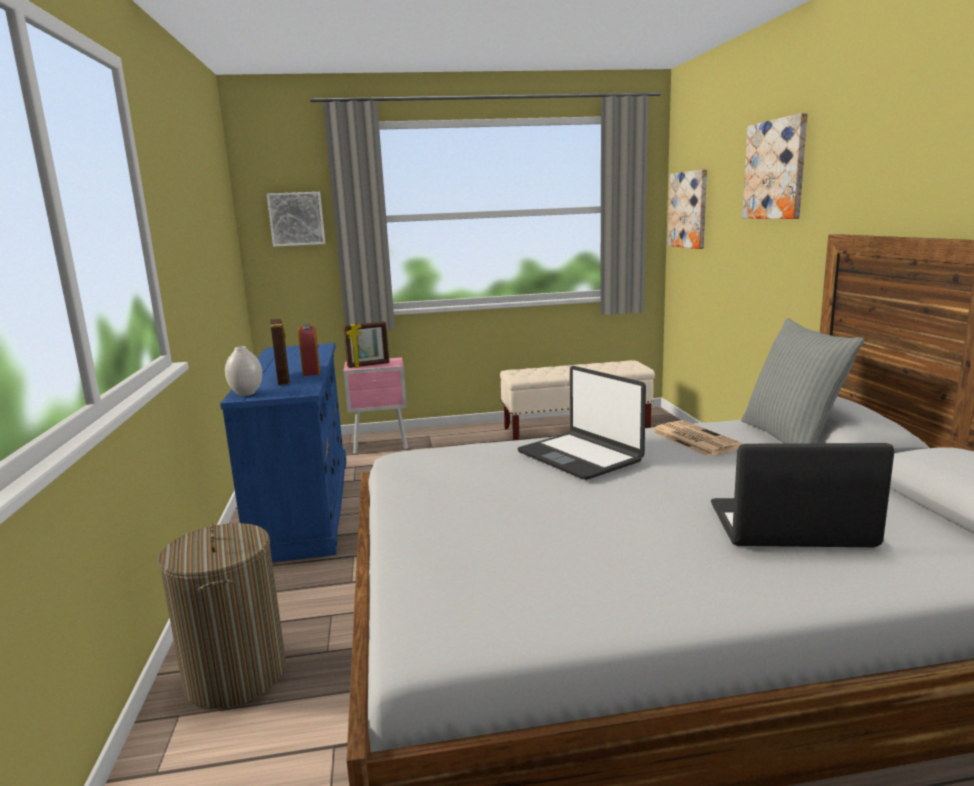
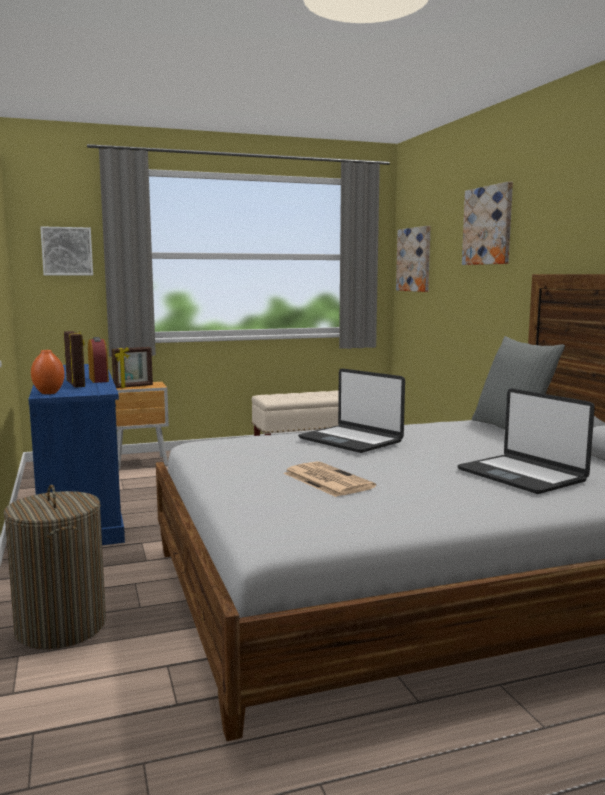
camera: 10 degrees left, 5 degrees down
(246, 394) = (49, 393): white vase -> orange vase
(382, 445) = (142, 463): pink nightstand -> brown nightstand
(694, 439) = (438, 430): newspaper -> newspaper (326, 480)
(790, 527) = (522, 475): laptop -> laptop turned 120 degrees counterclockwise

